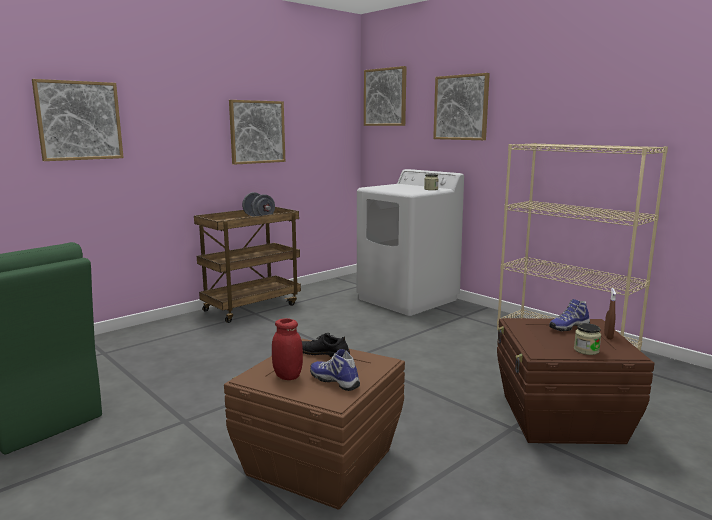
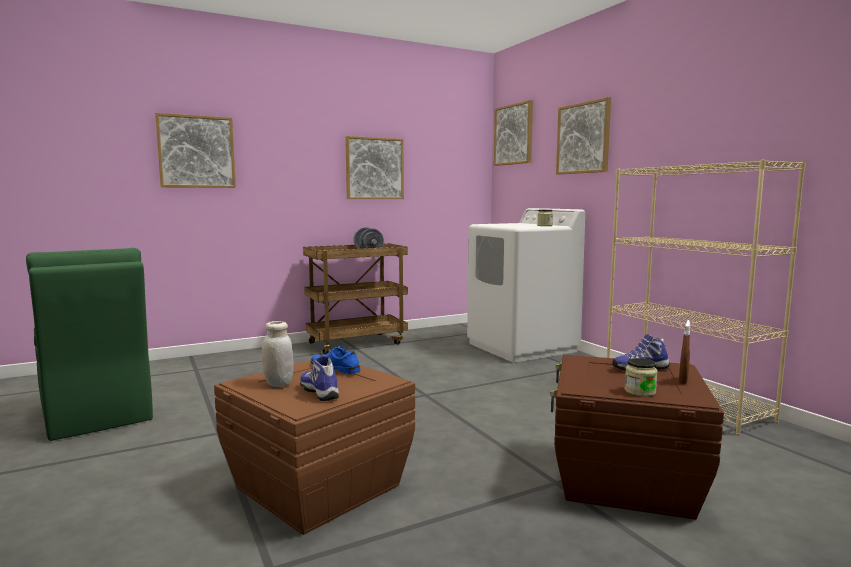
camera: 15 degrees right, 5 degrees down
(287, 376) = (278, 383): red jar -> white jar
(323, 353) = (335, 368): black shoe -> blue shoe

